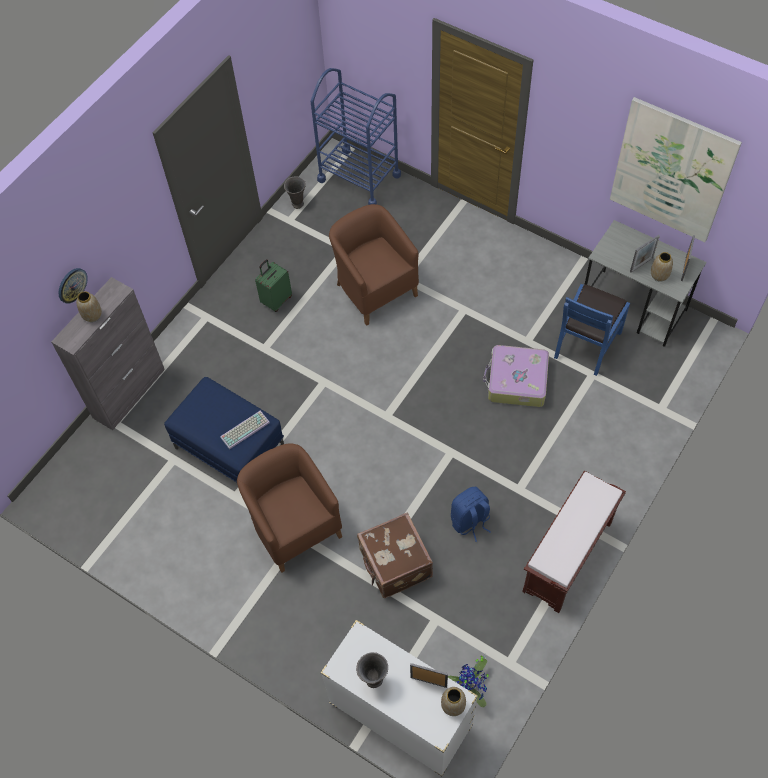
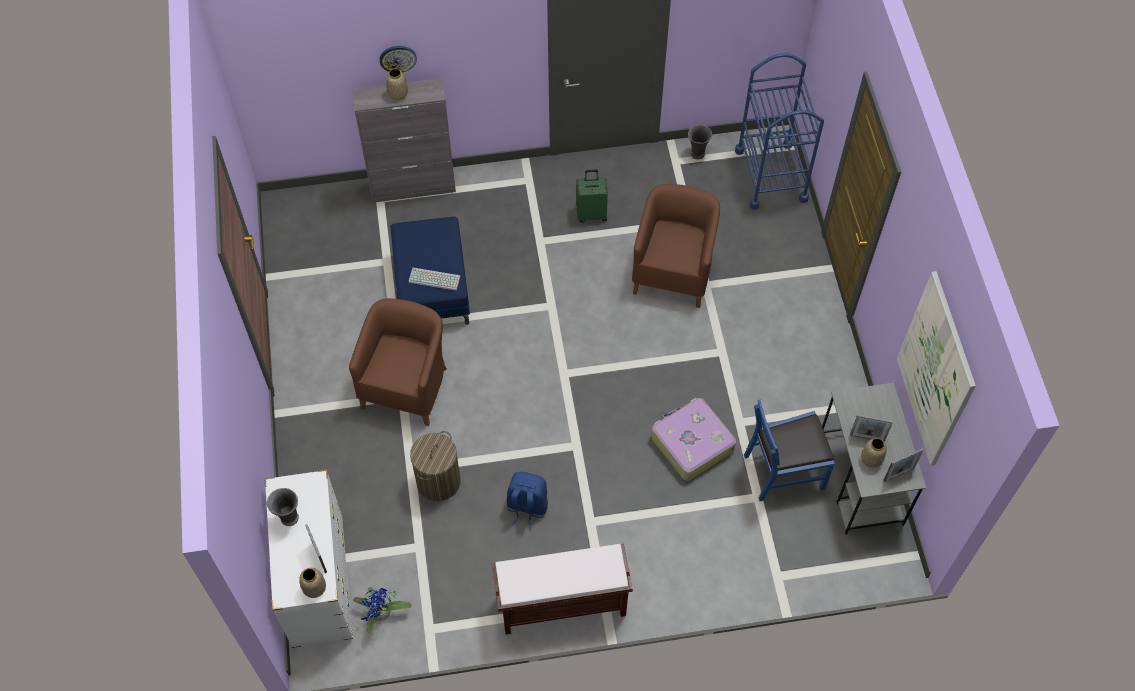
camera: 45 degrees right, 0 degrees up
(394, 565) = (438, 481): brown suitcase -> laundry basket

